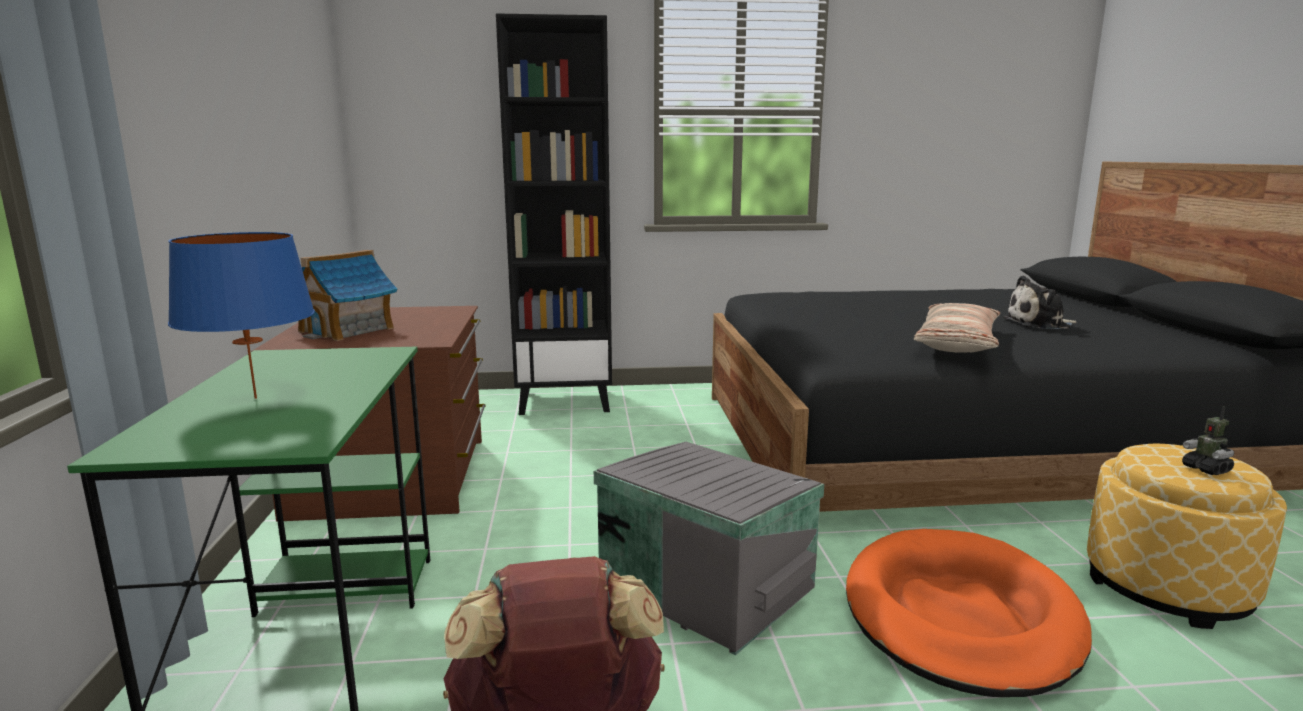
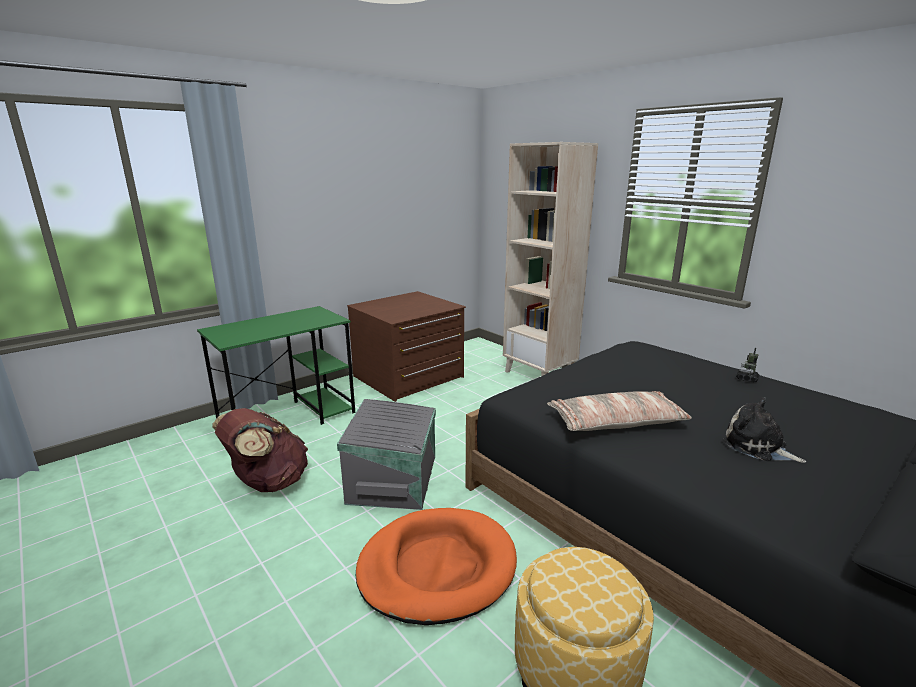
camera: 55 degrees right, 5 degrees up
(256, 398) = (266, 324): blue table lamp -> none
(347, 330) = (391, 304): toy house -> none
(565, 401) = (540, 374): black bookcase -> beige bookcase
(1206, 469) = (574, 589): toy robot -> toy robot (746, 379)

